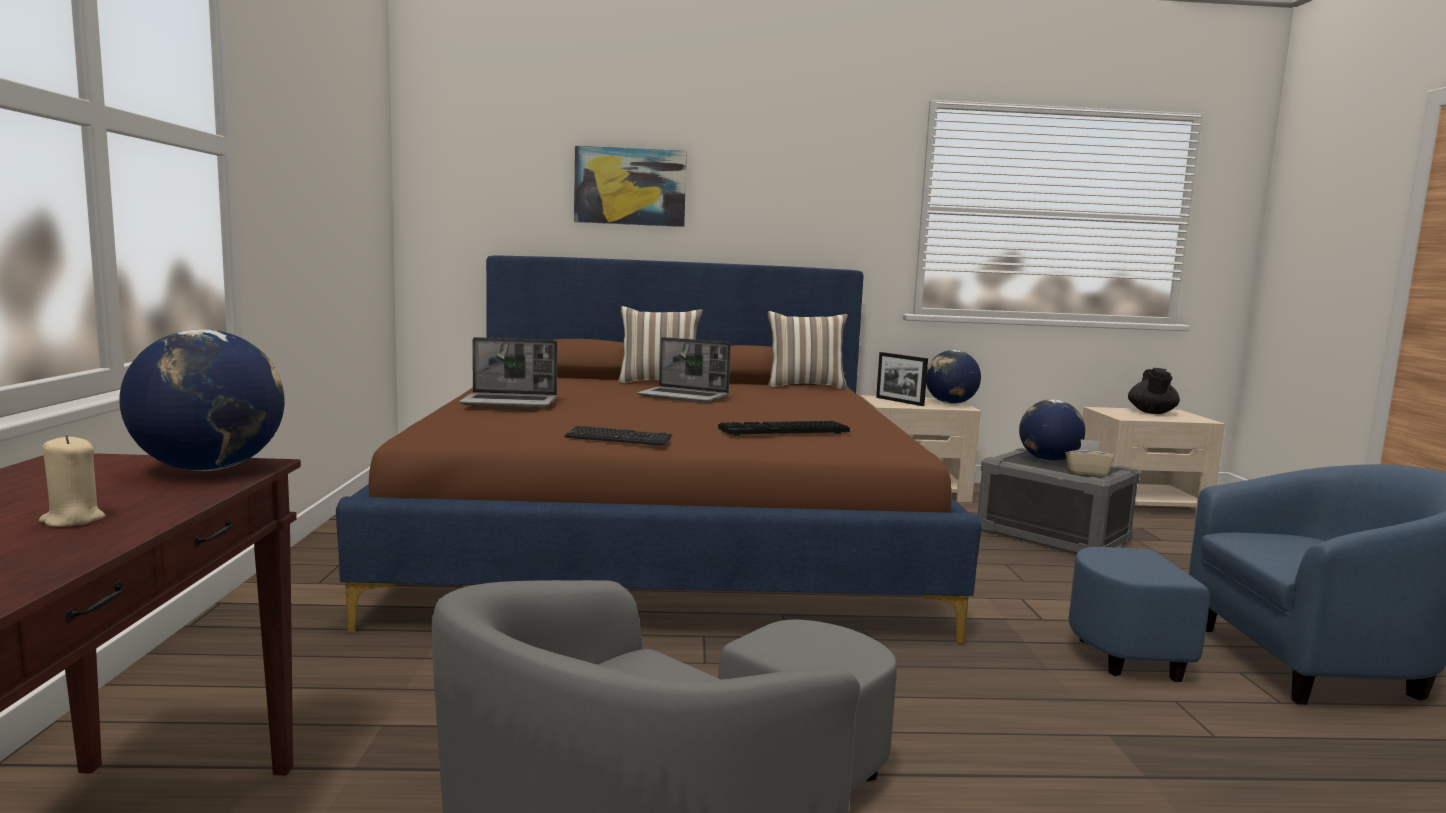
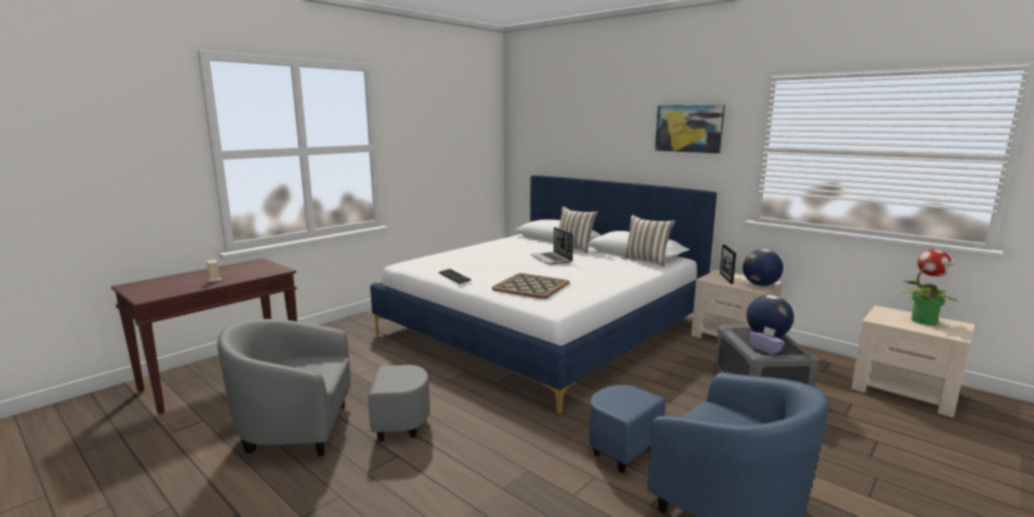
camera: 45 degrees right, 5 degrees up
(210, 468) = (271, 270): globe -> none
(511, 402) = (468, 252): laptop -> none
(630, 187) = (595, 139): picture -> picture (689, 128)
(667, 534) = (544, 326): brown bed -> white bed
(783, 431) = (530, 286): keyboard -> tray
(1087, 472) = (765, 349): beige tissue box -> purple tissue box
(1151, 413) = (924, 321): black teapot -> potted plant

